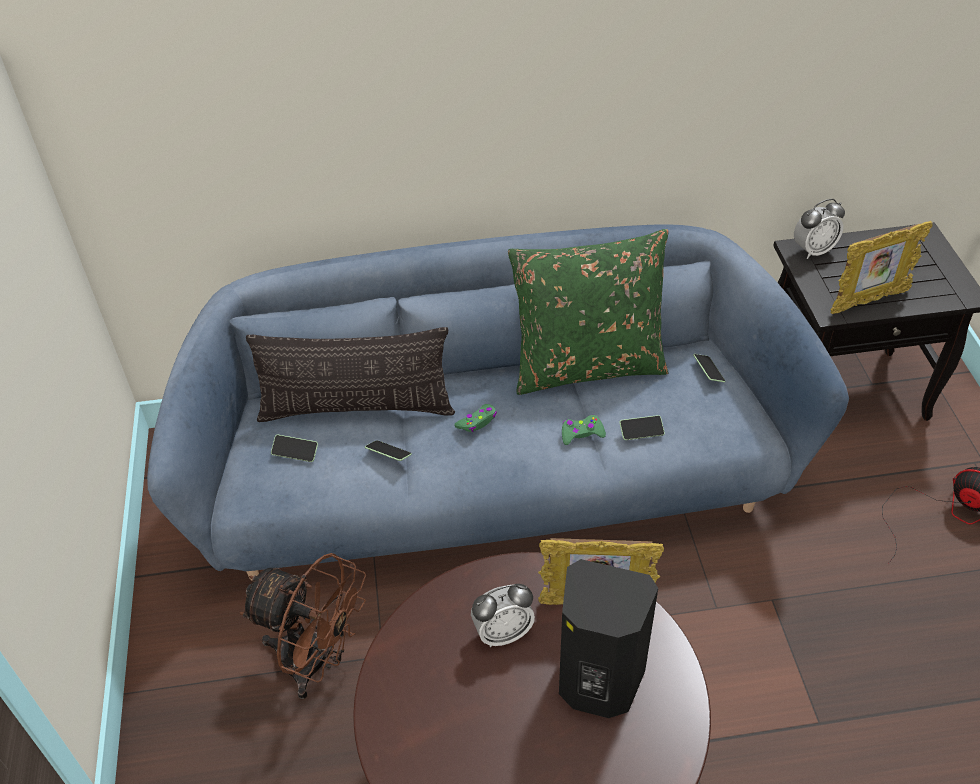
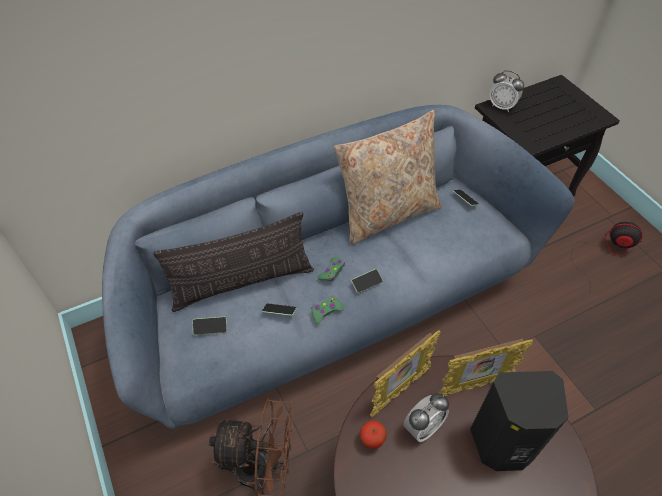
camera: 20 degrees left, 5 degrees up
(431, 629) = (372, 441): none -> apple
(581, 433) = (403, 262): green game controller -> green game controller (326, 311)
(587, 365) = (387, 213): green pillow -> beige pillow
(641, 432) = (441, 251): phone -> phone (366, 283)
(813, 250) = (502, 106): alarm clock -> alarm clock turned 75 degrees clockwise
(868, 301) = (550, 133): picture frame -> picture frame (399, 391)

